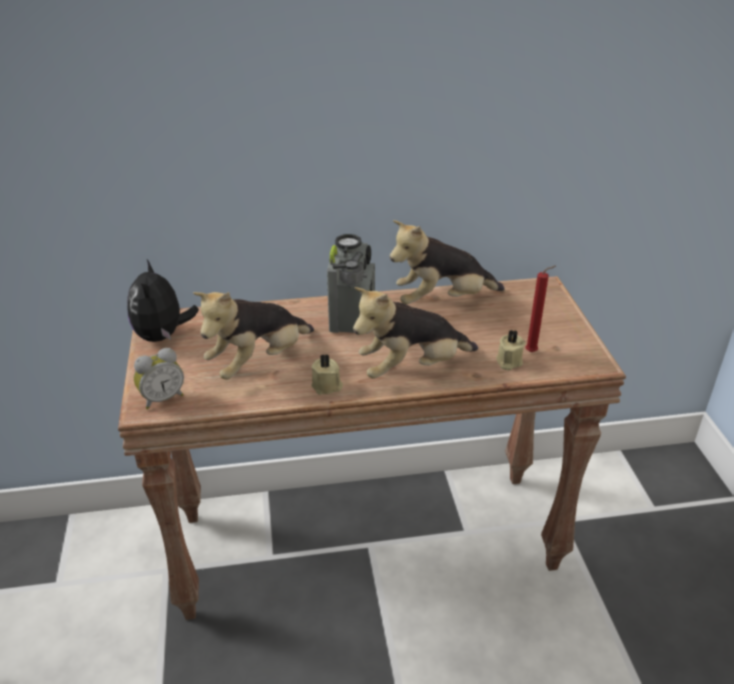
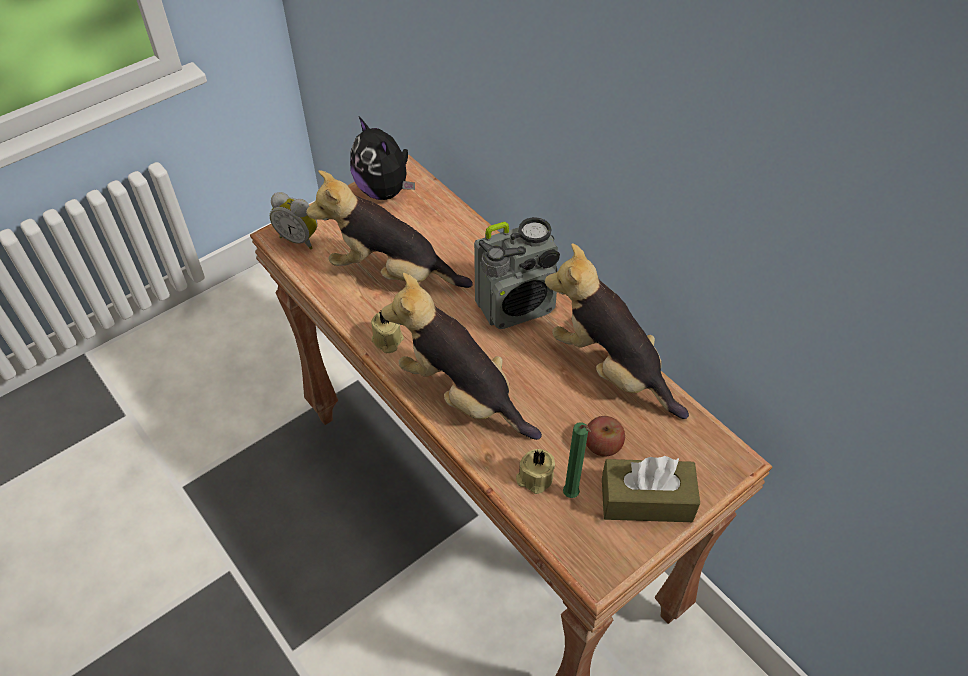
camera: 60 degrees right, 15 degrees up
(163, 336) = (385, 191): plush toy -> plush toy turned 90 degrees counterclockwise
(501, 326) = (602, 445): none -> apple
(533, 352) = (571, 496): red candle -> green candle
(554, 325) = (646, 500): none -> brown tissue box

